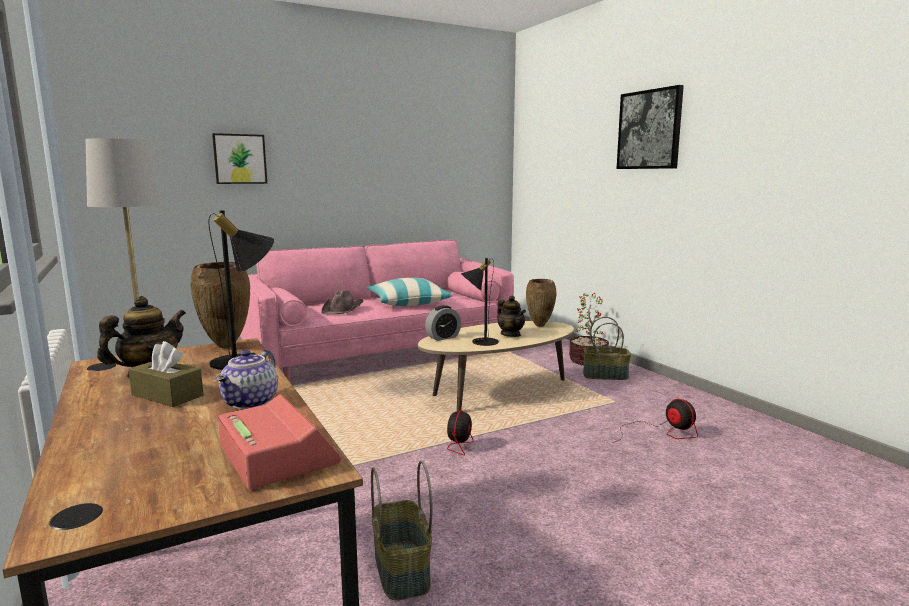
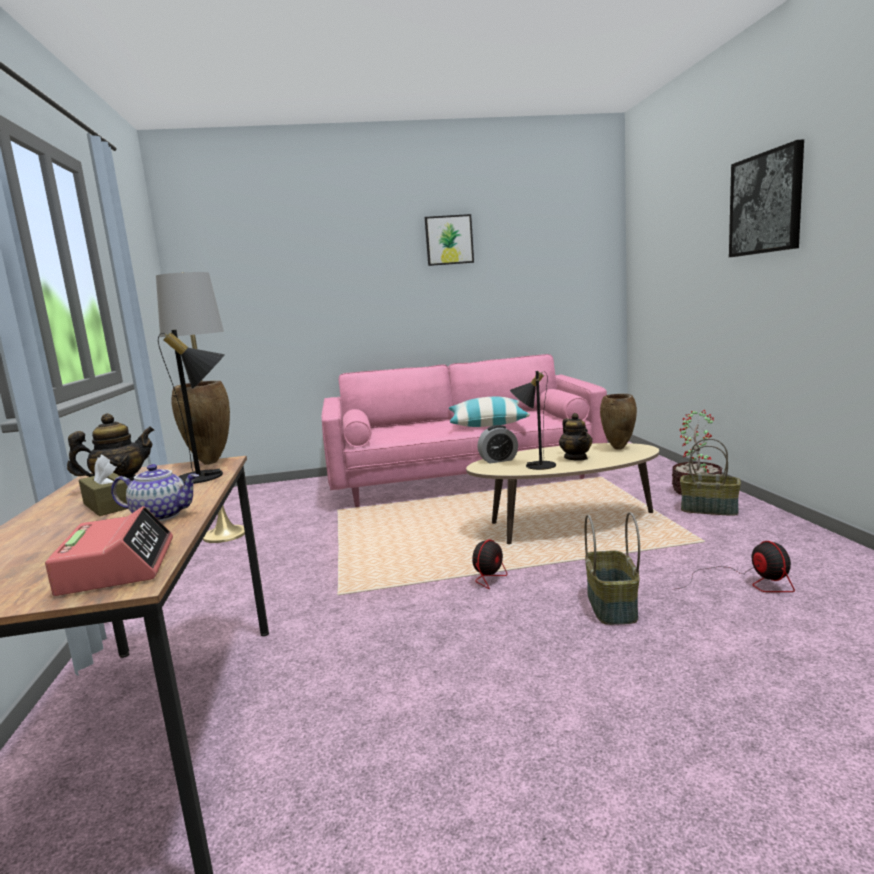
camera: 20 degrees right, 0 degrees up
(240, 159) = (324, 284): picture -> picture (449, 240)
(251, 403) = (162, 515): teapot -> teapot turned 120 degrees counterclockwise
(342, 309) = (415, 430): brown hat -> none
(400, 570) = (356, 702): basket -> basket (610, 606)

